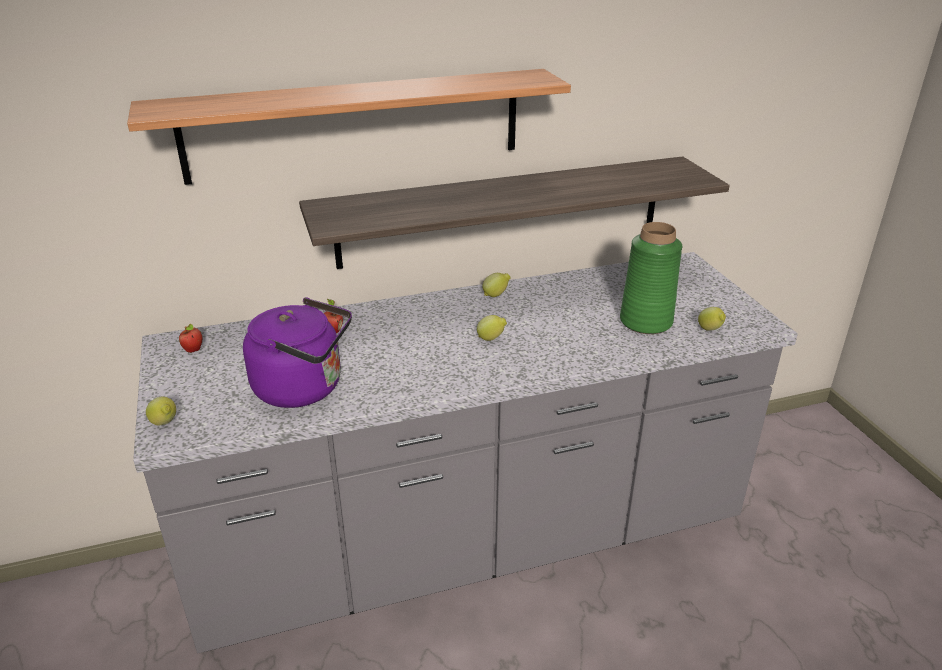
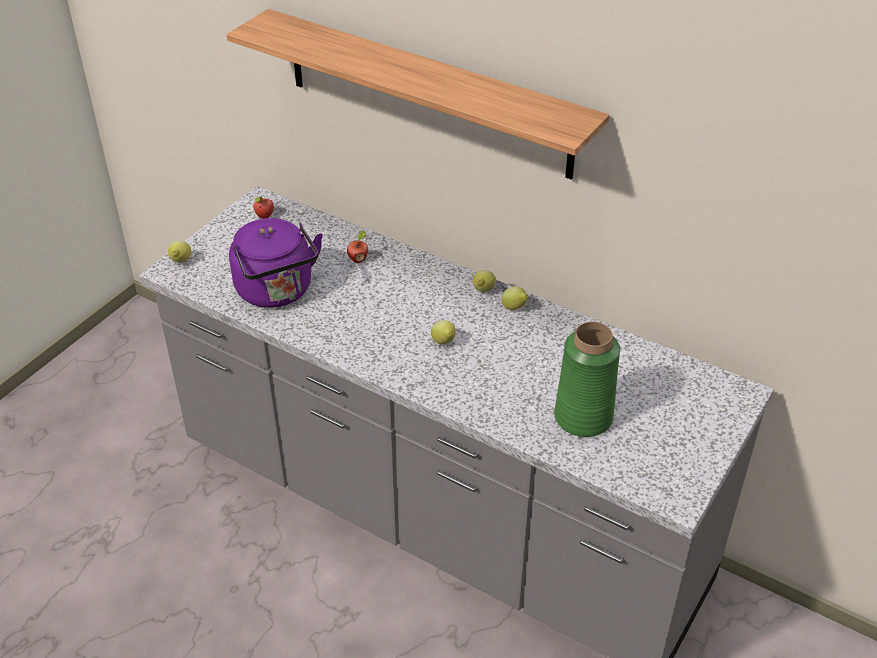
camera: 50 degrees right, 10 degrees up
(503, 211) = (557, 233): shelf -> none
(710, 330) = (620, 465): lemon -> lemon (483, 291)

